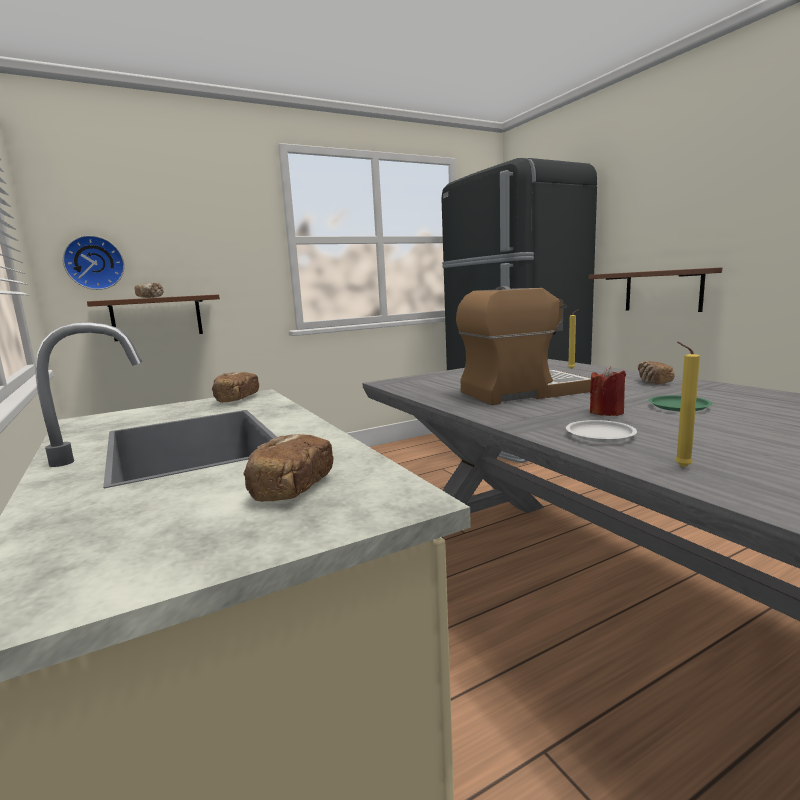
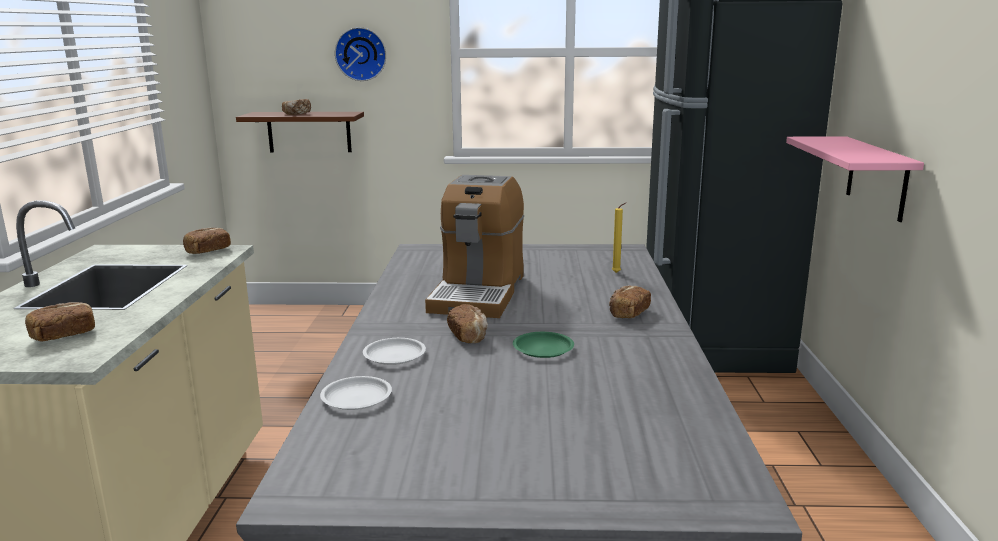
camera: 30 degrees right, 5 degrees up
(94, 263) = (257, 75): wall clock -> wall clock (361, 54)
(522, 392) = (478, 292): coffee machine -> coffee machine turned 90 degrees clockwise
(606, 412) = (469, 336): red candle -> bread
(663, 291) = (877, 177): brown shelf -> pink shelf
(680, 467) = (357, 397): yellow candle -> white plate

